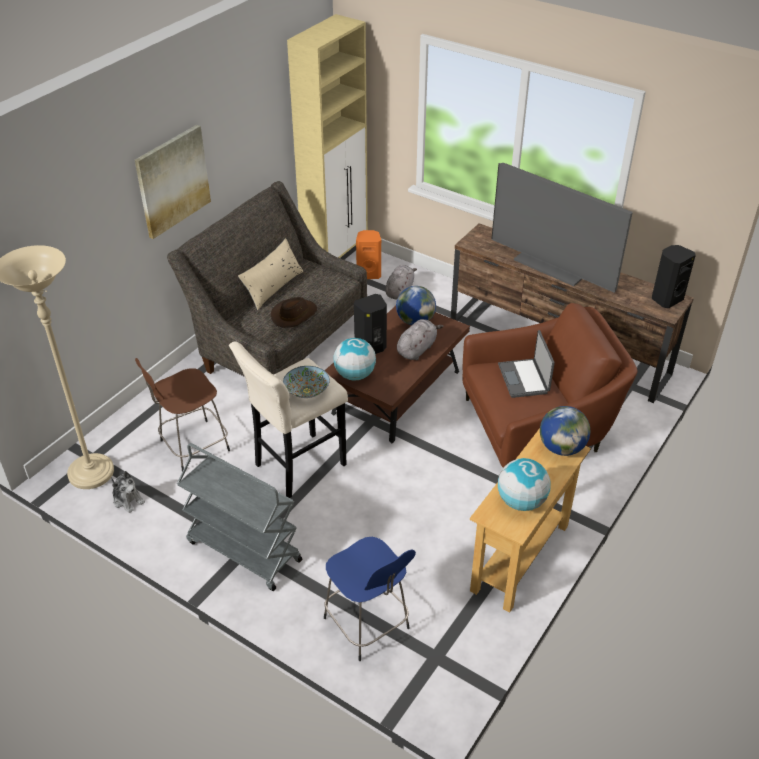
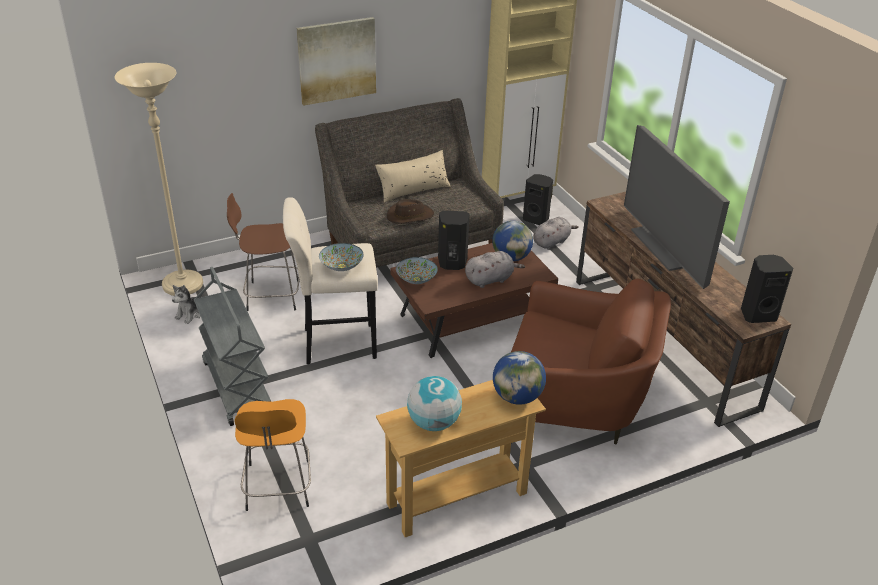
camera: 30 degrees right, 5 degrees down
(128, 500) = (190, 314): plush toy -> plush toy turned 45 degrees clockwise
(354, 375) = (416, 279): globe -> bowl
(368, 625) = (278, 487): blue stool -> orange stool
(369, 274) = (536, 219): orange speaker -> black speaker
(524, 379) = (564, 338): laptop -> none

